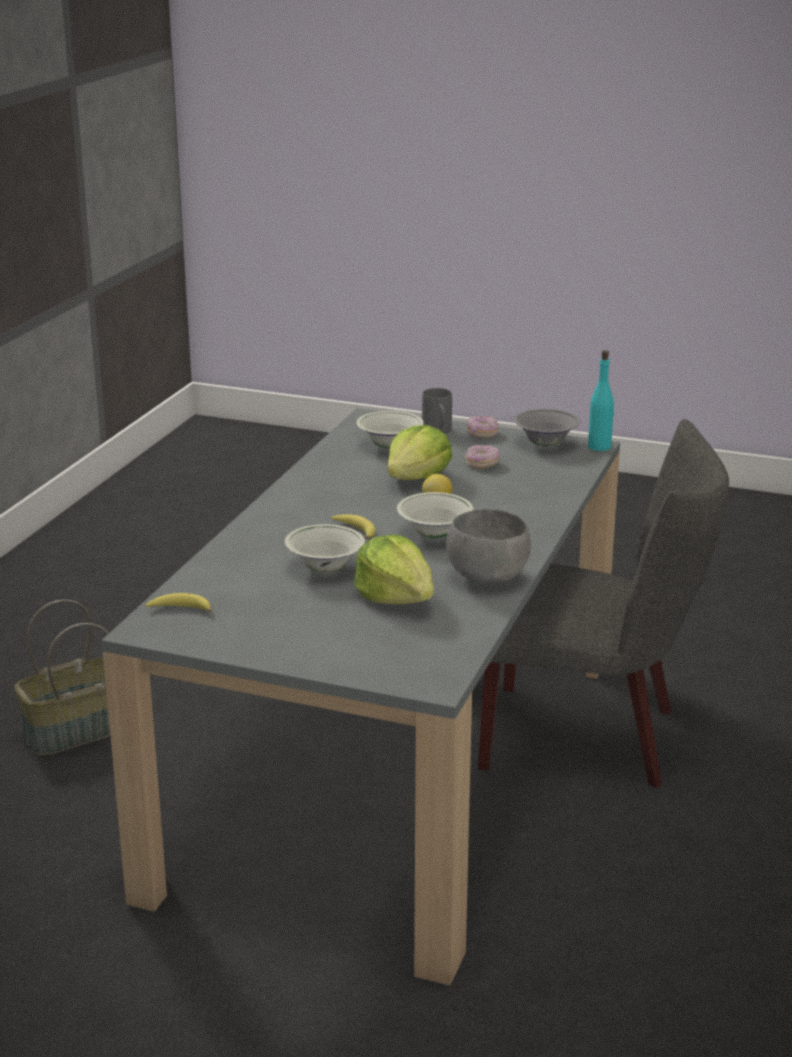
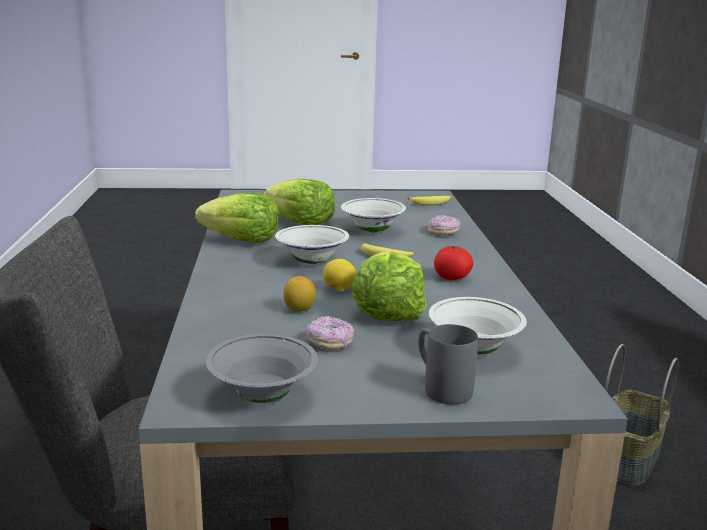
camera: 155 degrees right, 5 degrees down
(325, 497) = (452, 278): none -> tomato
(482, 434) = (374, 398): donut -> donut (443, 233)
(484, 490) = (299, 309): none -> lemon
(486, 577) = (242, 240): grey bowl -> lettuce
(599, 447) = (172, 407): turquoise bottle -> none

